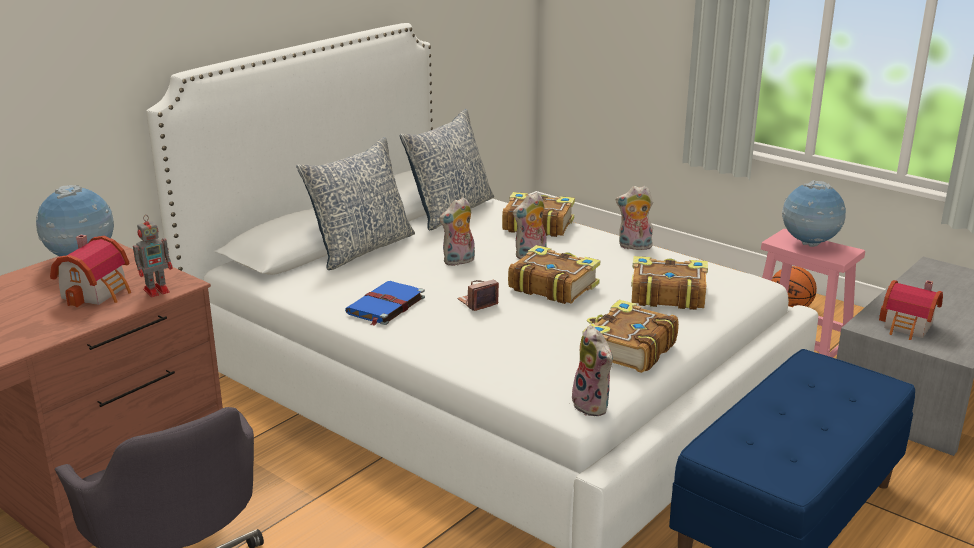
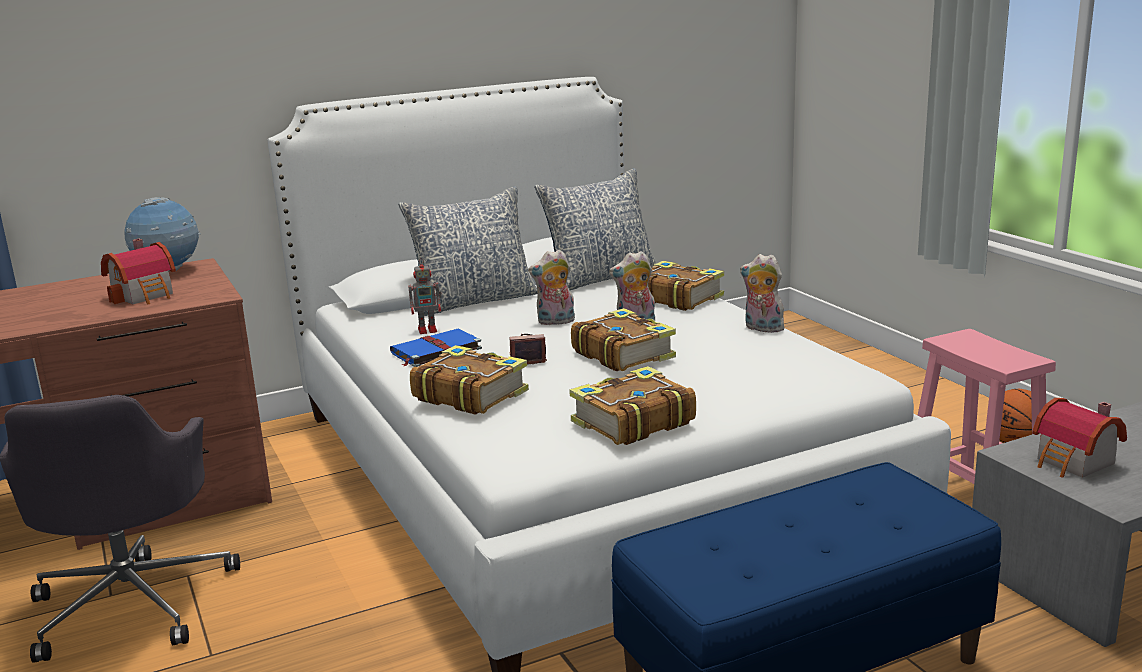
camera: 25 degrees right, 5 degrees down
(158, 290) = (192, 299): toy robot -> toy robot (428, 329)
(593, 405) = (533, 469): plush toy -> none
(666, 294) = (742, 377): book -> book (469, 394)
(809, 244) = (984, 347): globe -> none

